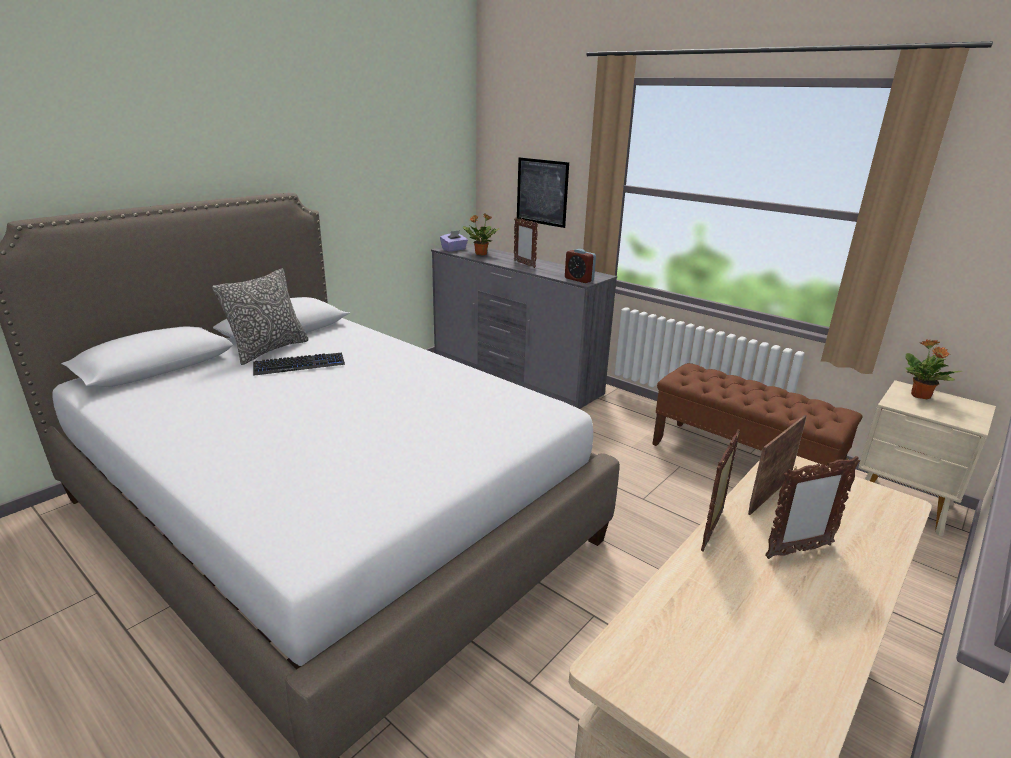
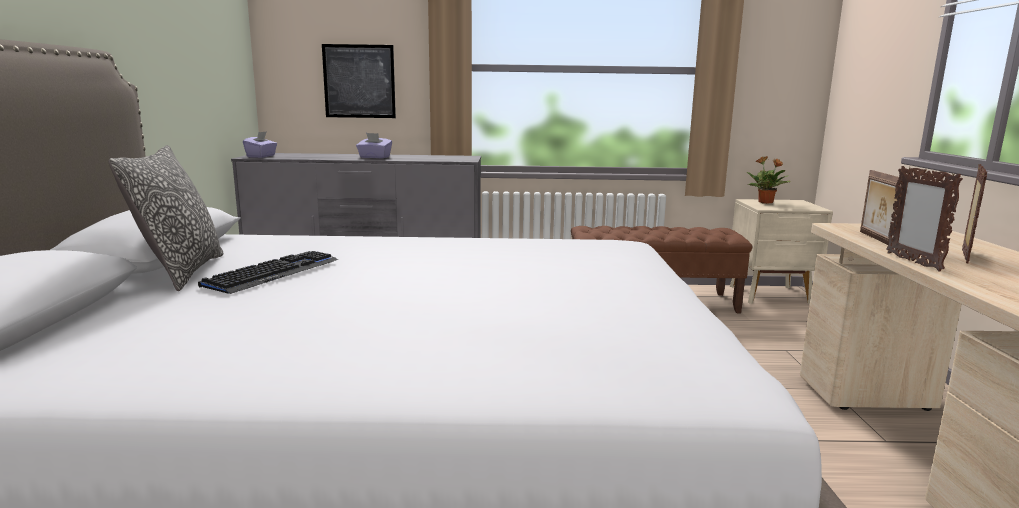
camera: 40 degrees left, 10 degrees down
(480, 254) = (304, 156): potted plant -> none
(524, 264) = (374, 157): picture frame -> purple tissue box
(579, 279) = (457, 159): alarm clock -> none

